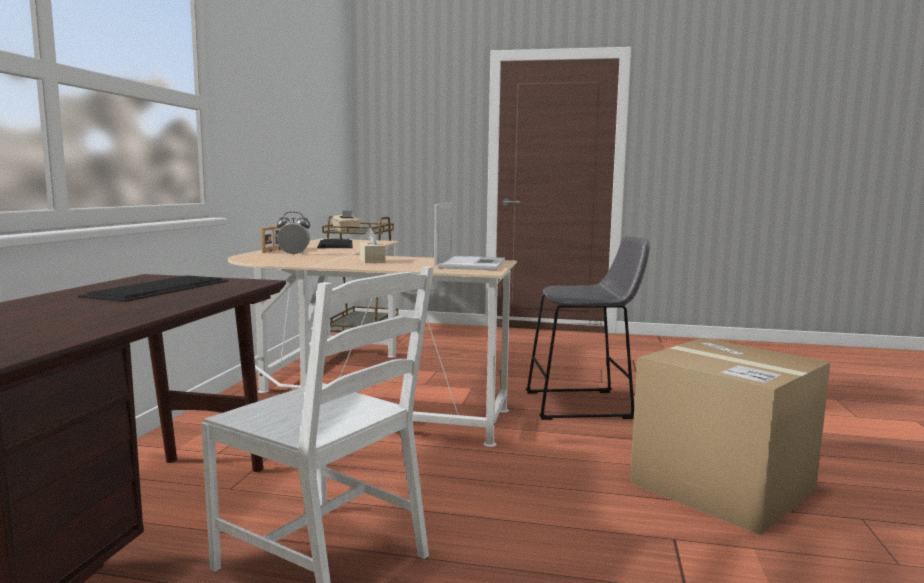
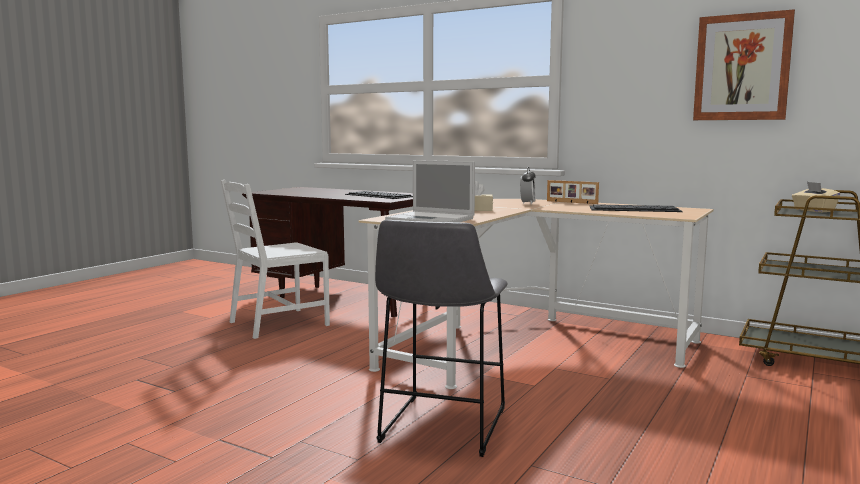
camera: 110 degrees right, 0 degrees up
(298, 119) = (742, 67): none -> picture
(722, 486) = (198, 431): cardboard box -> none

